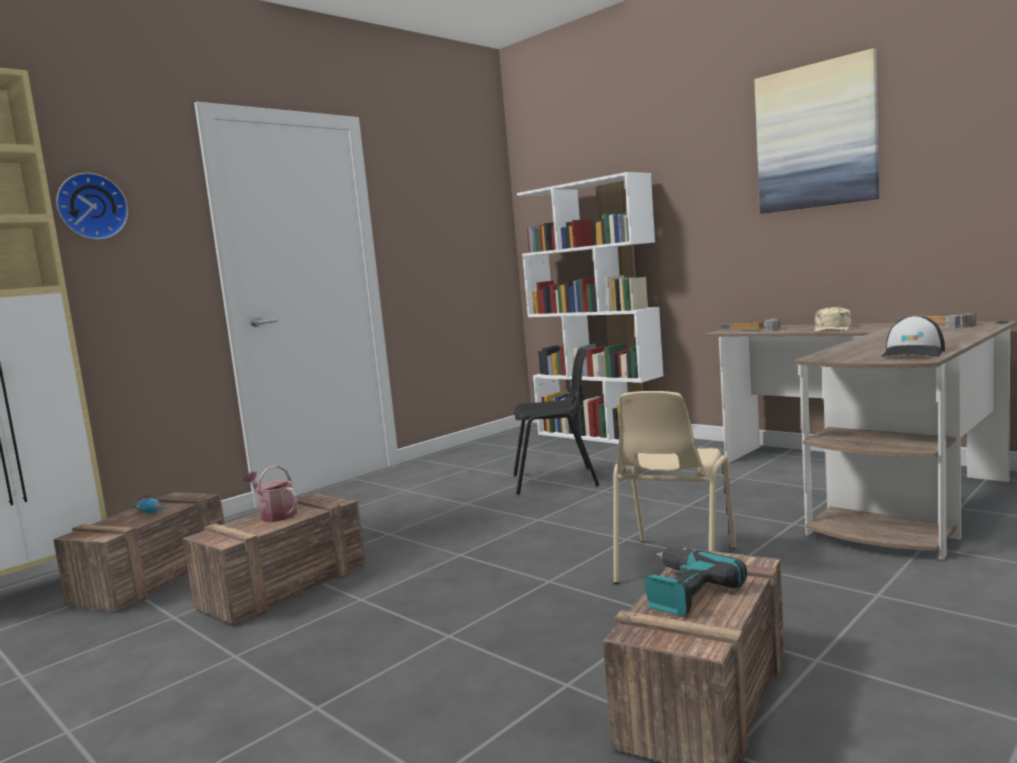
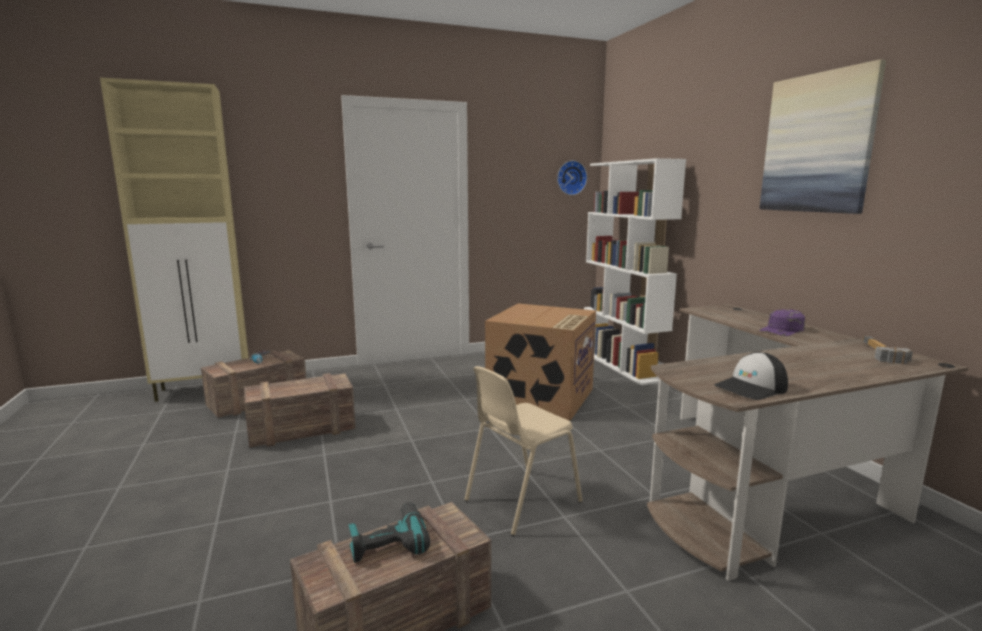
camera: 25 degrees right, 5 degrees up
(91, 207) = (266, 165): wall clock -> wall clock (570, 178)
(275, 515) = (301, 384): watering can -> none
(556, 481) = (541, 398): black chair -> cardboard box
(751, 330) = (718, 314): hammer -> none
(832, 328) = (782, 330): beige cap -> purple cap

